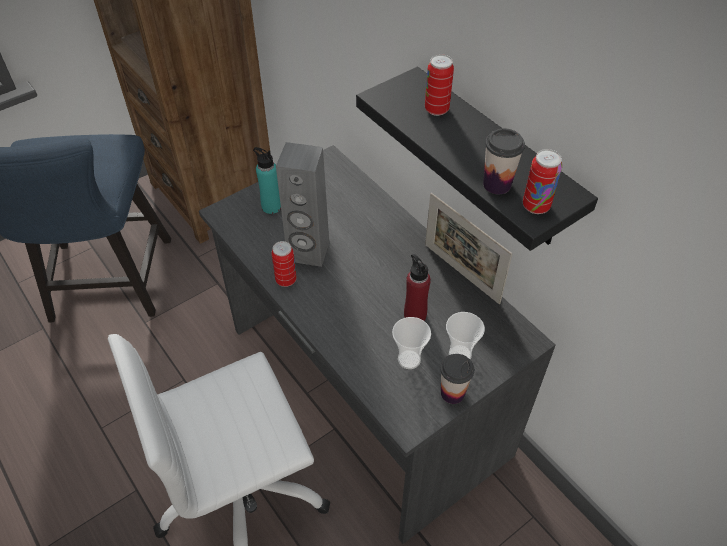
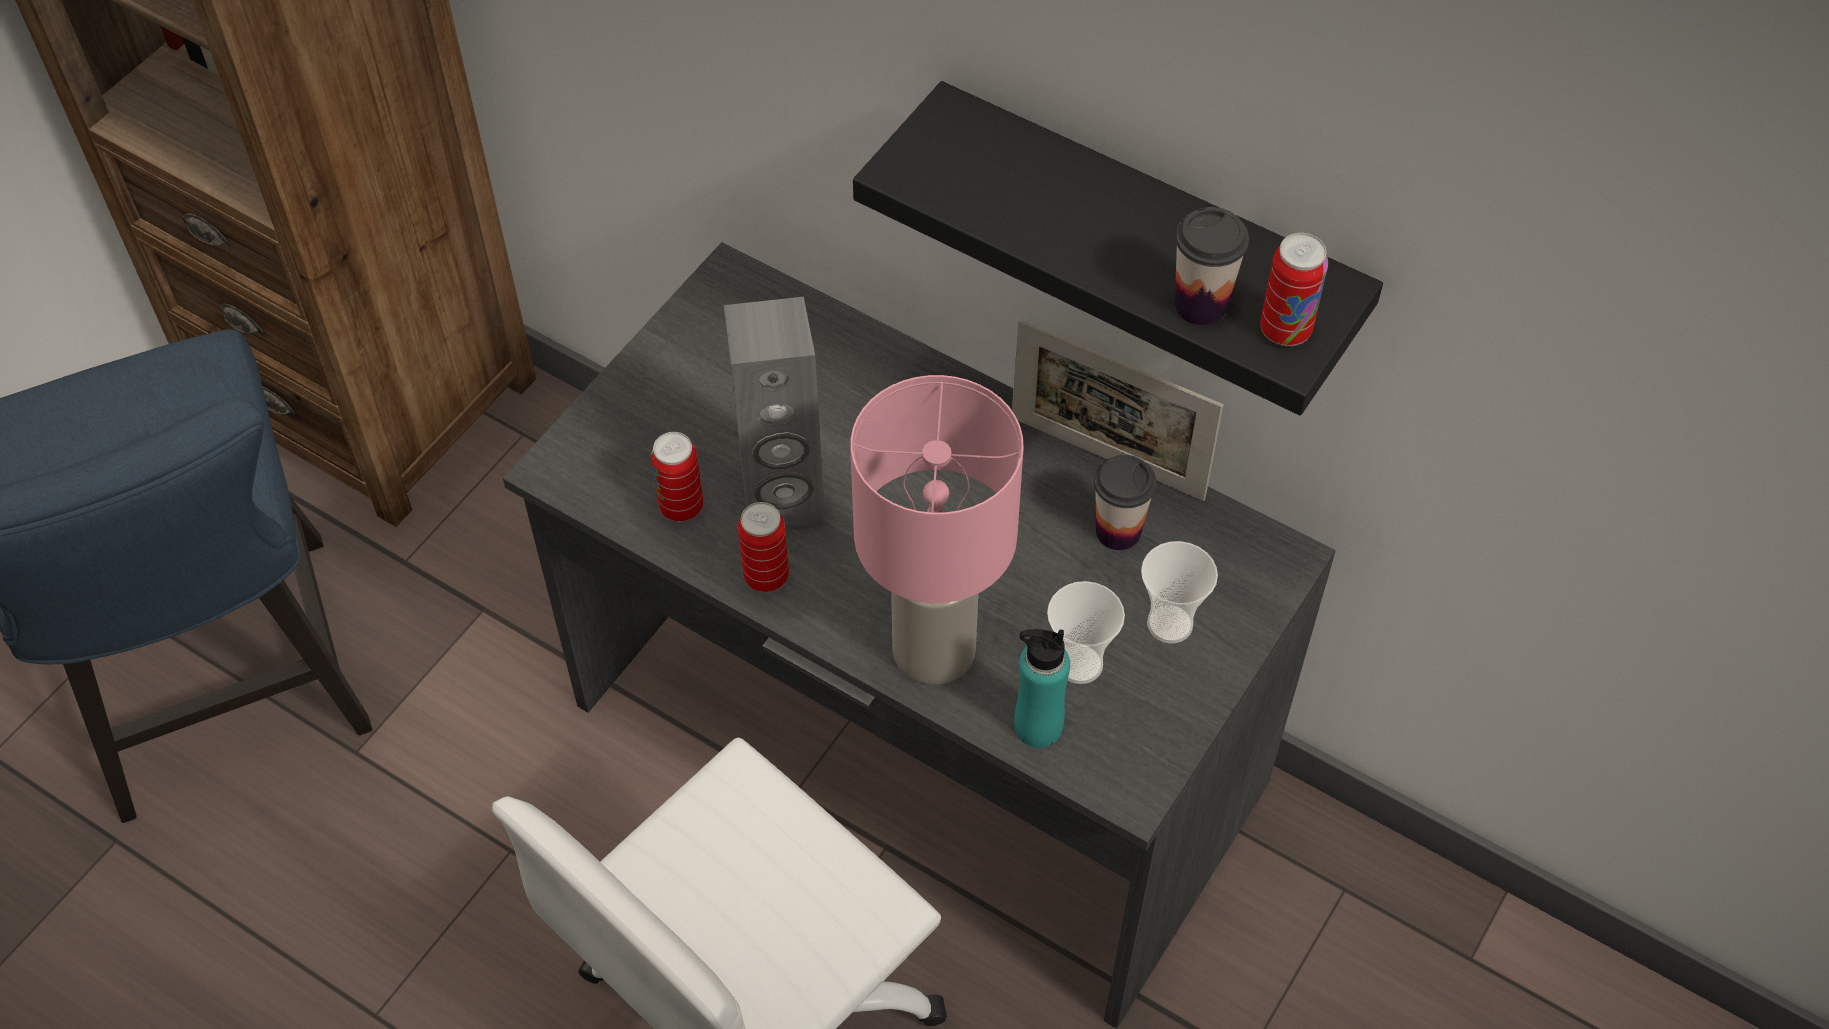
camera: 20 degrees left, 5 degrees up
(271, 206) = (657, 424): turquoise bottle -> turquoise bottle (1038, 726)
(345, 333) = (935, 649): none -> pink table lamp
(415, 315) = (1053, 572): red bottle -> none
(436, 109) = (1023, 173): can -> can (681, 507)
(452, 393) = (1186, 703): cup -> cup (1118, 531)

